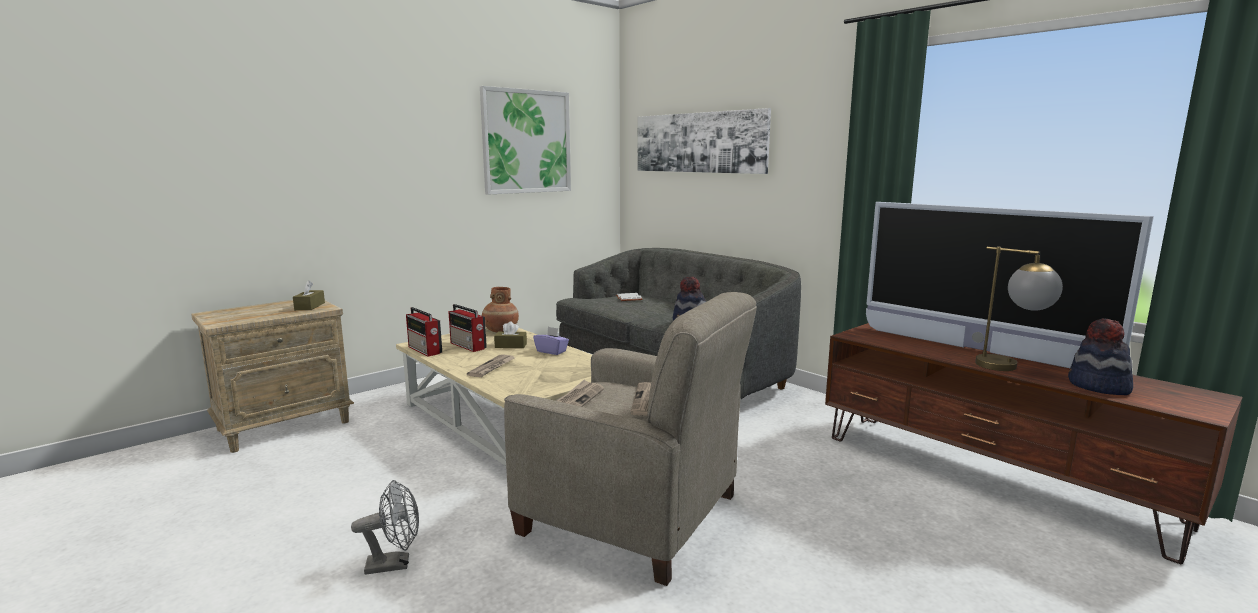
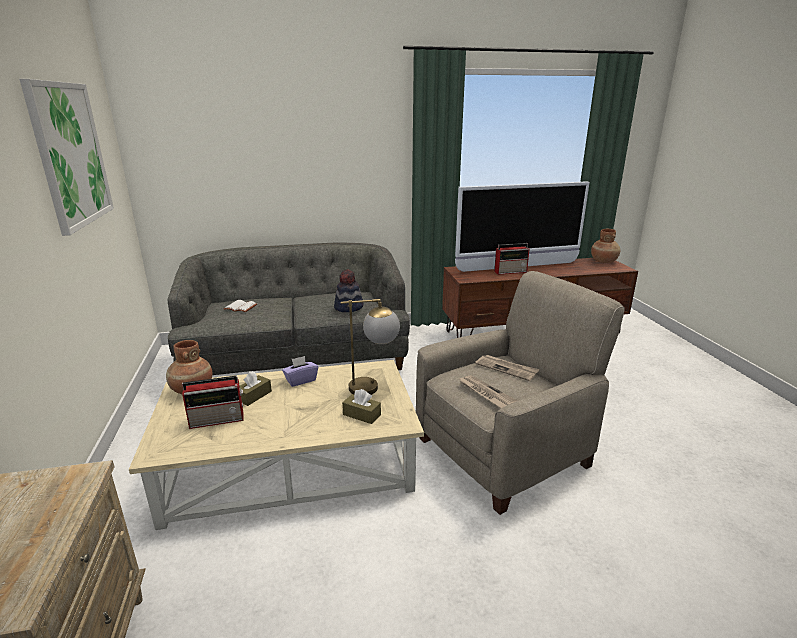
camera: 60 degrees left, 10 degrees up
(310, 306) = (49, 489): brown tissue box -> brown tissue box (361, 415)
(395, 564) = (511, 601): grey fan -> none
(425, 350) = (191, 450): radio -> radio (511, 271)
(492, 367) = (308, 420): newspaper -> none
(698, 142) = (247, 142): picture -> none
(1010, 368) = (550, 272): table lamp -> table lamp (374, 387)
(1098, 387) = (585, 269): hat -> none
(1193, 395) = (603, 261): none -> brown vase

